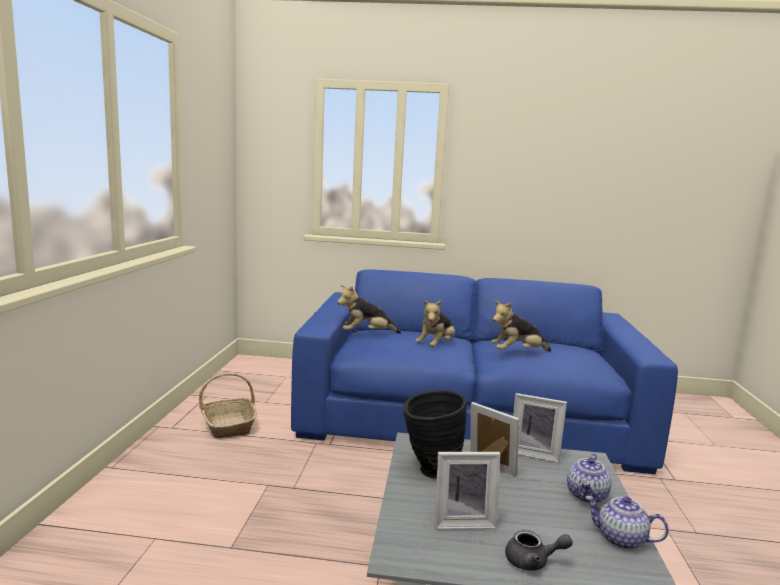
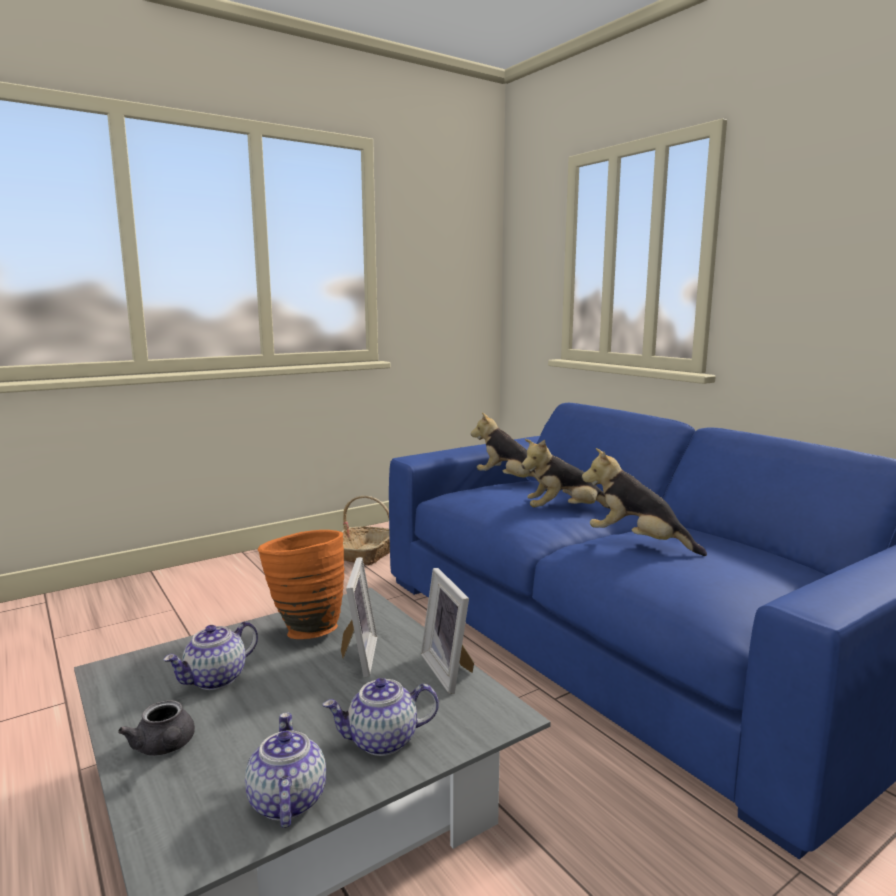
camera: 50 degrees right, 0 degrees up
(429, 471) = (305, 629): black vase -> orange vase
(462, 520) = (215, 679): picture frame -> teapot

